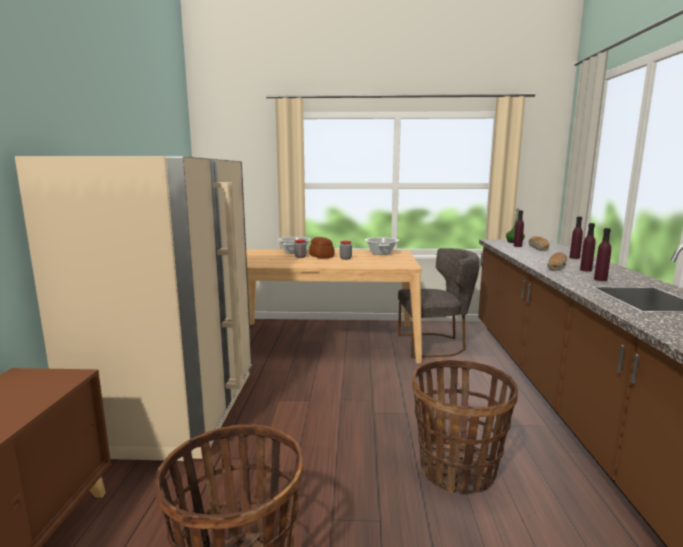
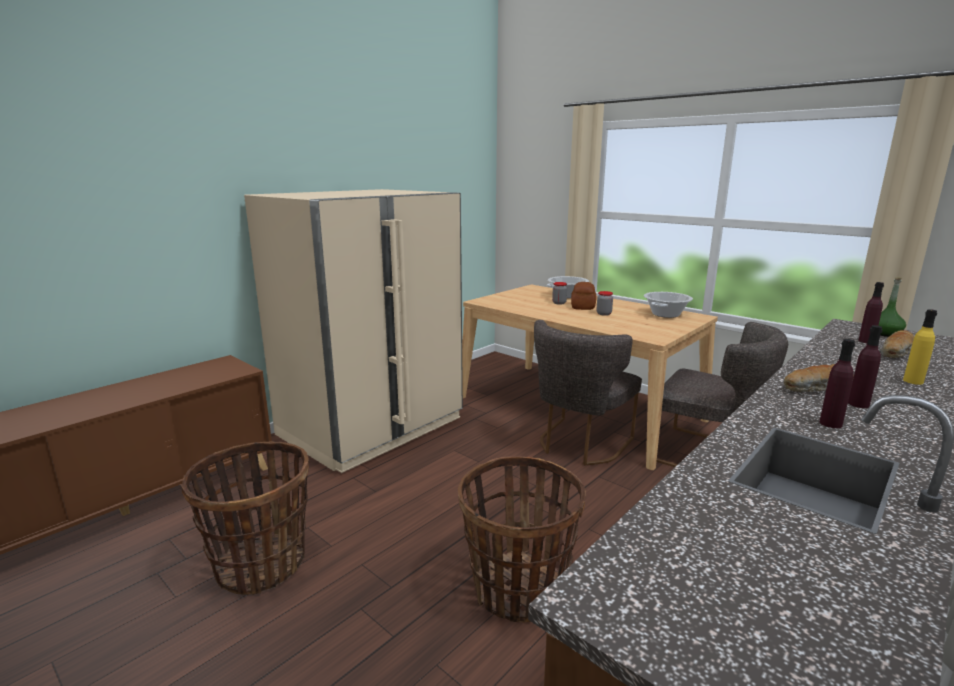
camera: 40 degrees right, 5 degrees up
(361, 363) = (579, 445): none -> grey chair
(574, 258) = (913, 381): purple bottle -> yellow bottle

